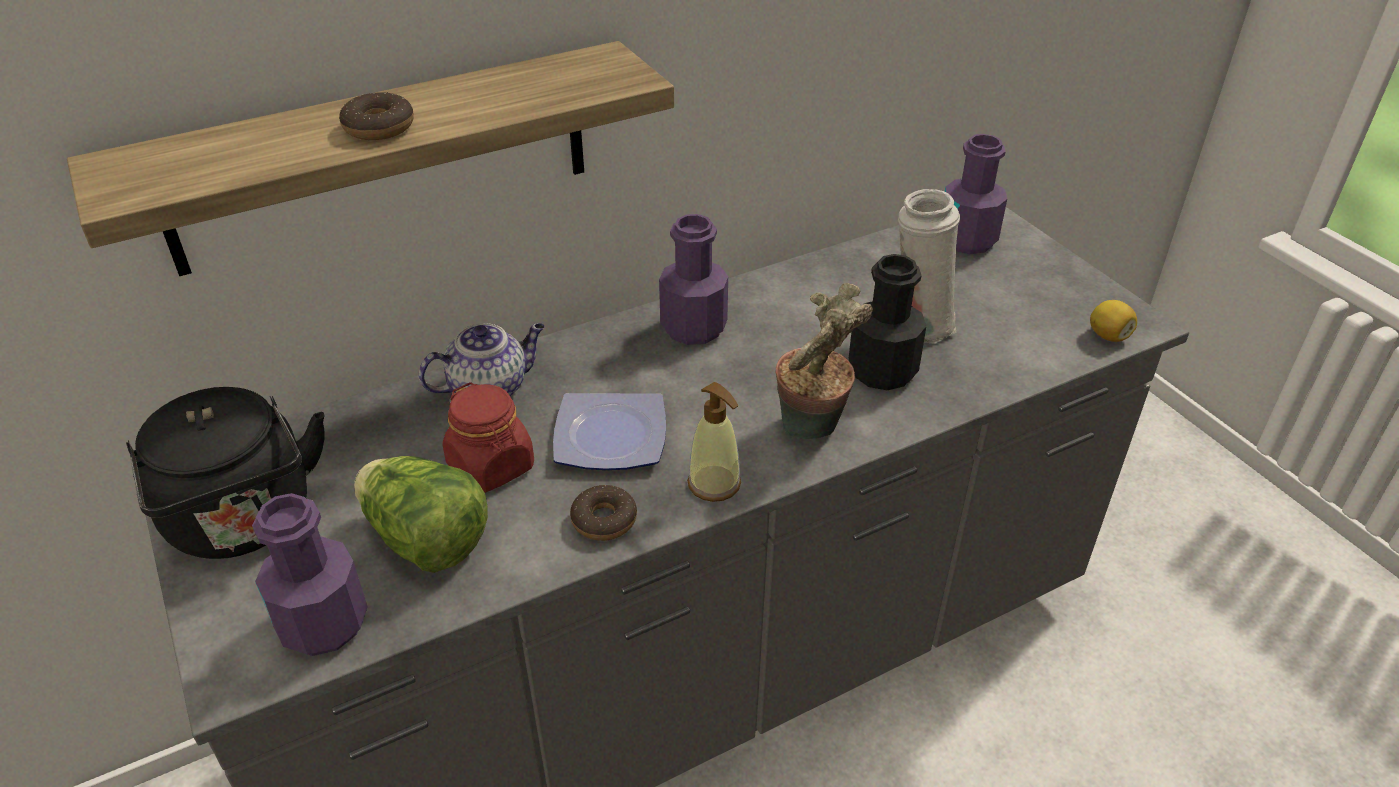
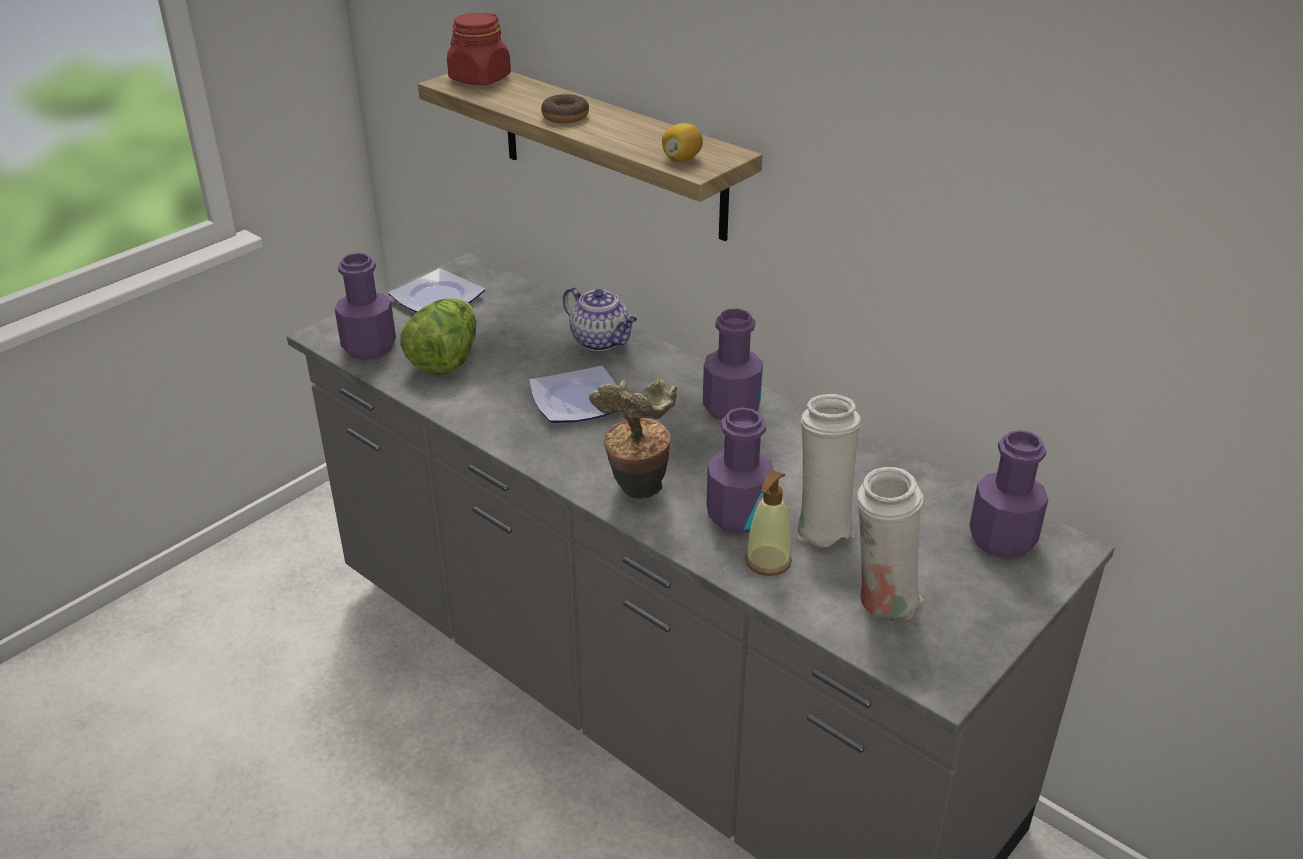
camera: 70 degrees right, 5 degrees down
(245, 523) = (435, 299): black kettle -> plate
(491, 466) = (522, 363): red jar -> red jar (479, 79)
(604, 520) = (492, 419): donut -> none
(714, 484) = (550, 456): soap dispenser -> soap dispenser (767, 561)
(882, 371) = (738, 515): black bottle -> purple bottle
(1034, 323) = (882, 602): none -> white vase
(1108, 336) = (899, 658): lemon -> lemon (681, 159)

